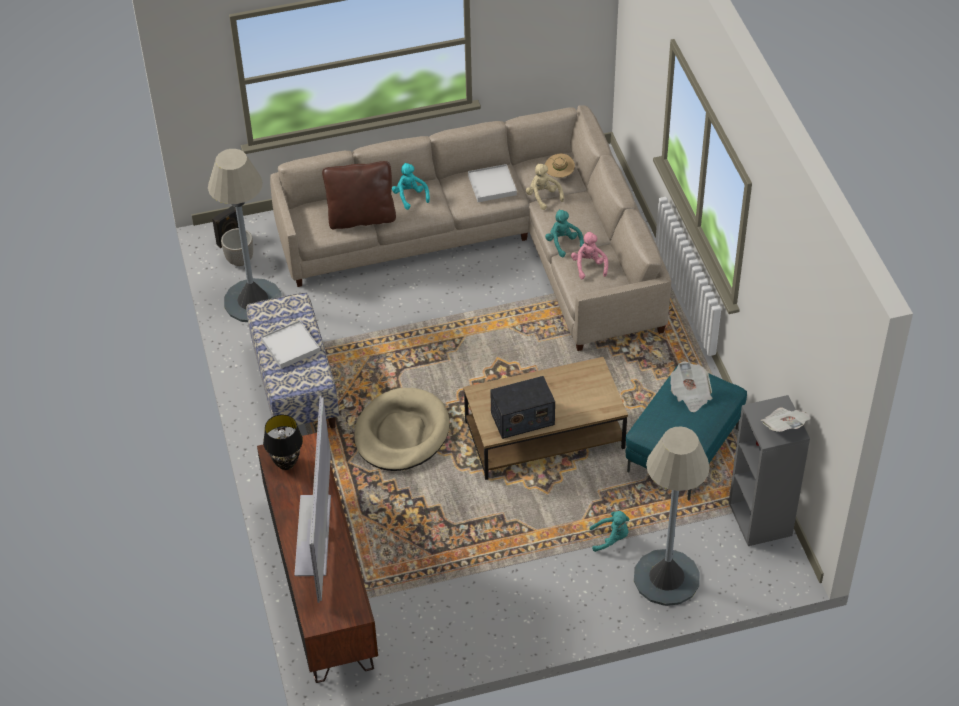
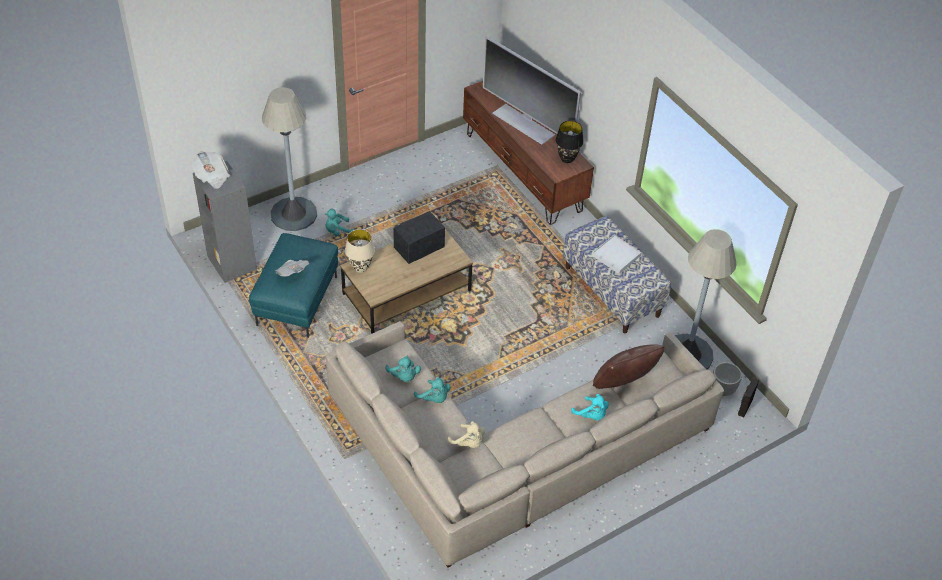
camera: 160 degrees right, 0 degrees up
(315, 535) = (524, 123): television -> television turned 150 degrees clockwise
(401, 433) = (514, 273): beige dog bed -> none
(492, 185) = (521, 443): white tray -> none
(559, 174) = (461, 470): beige hat -> none
(589, 266) = (404, 376): pink plush toy -> turquoise plush toy
(603, 404) = (360, 268): none -> beige table lamp

